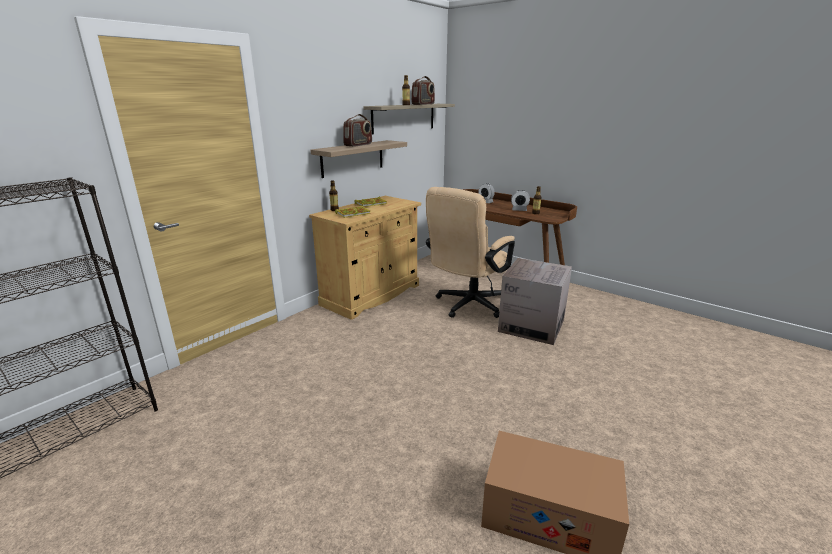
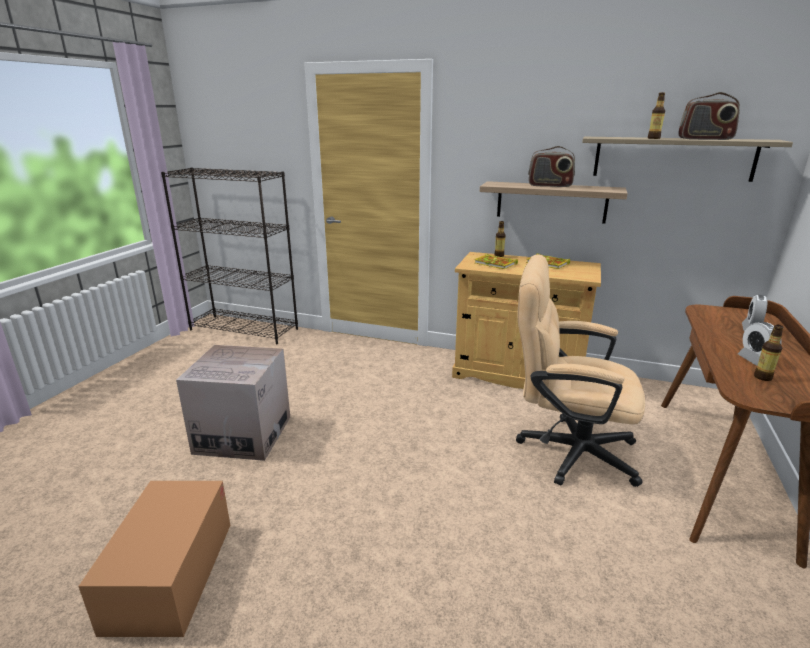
camera: 70 degrees right, 0 degrees up
(531, 326) = (565, 526): cardboard box -> cardboard box (243, 434)

